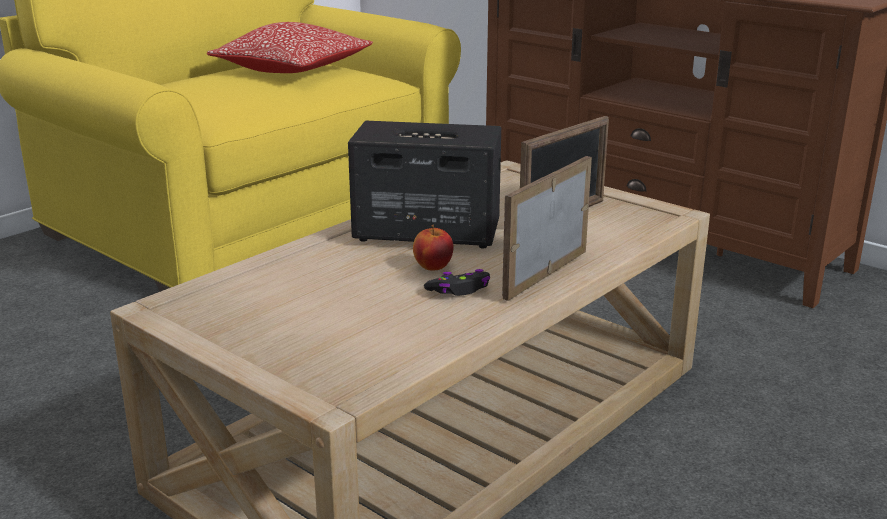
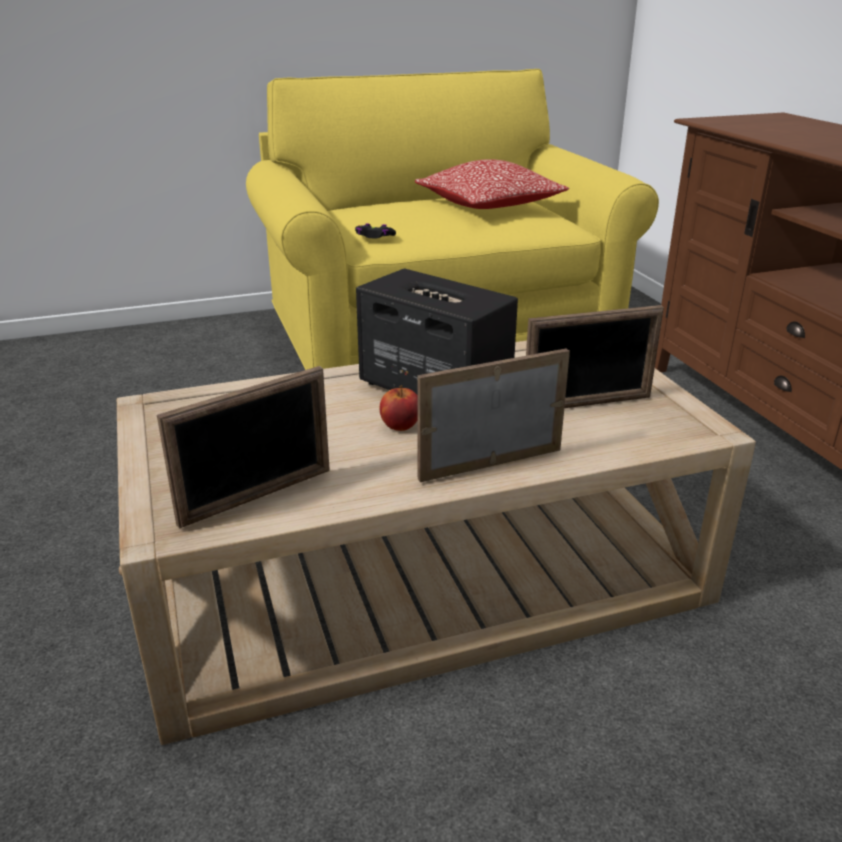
camera: 30 degrees right, 5 degrees up
(384, 348) = (257, 497): none -> picture frame
(459, 290) = (394, 457): black game controller -> black game controller (374, 236)

